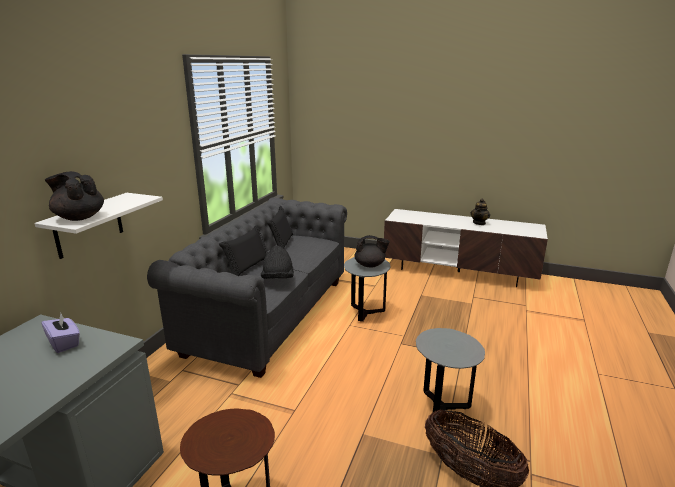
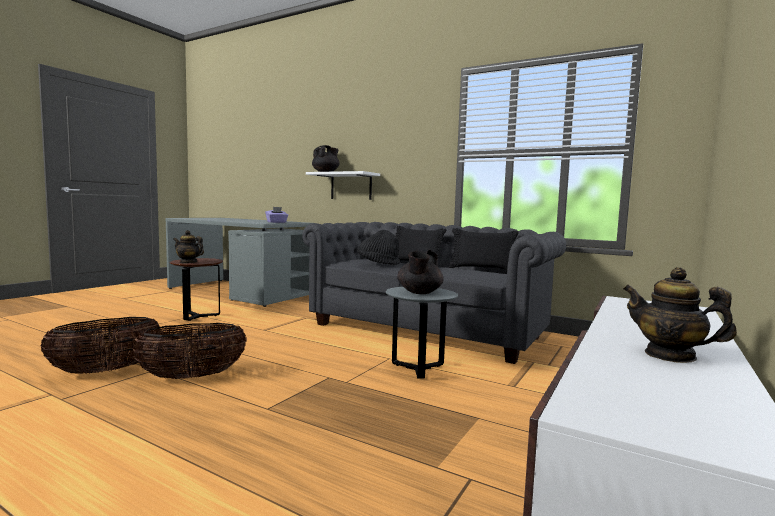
camera: 100 degrees right, 15 degrees down
(252, 438) = (188, 262): none -> teapot
(443, 407) = (192, 377): grey side table -> basket

